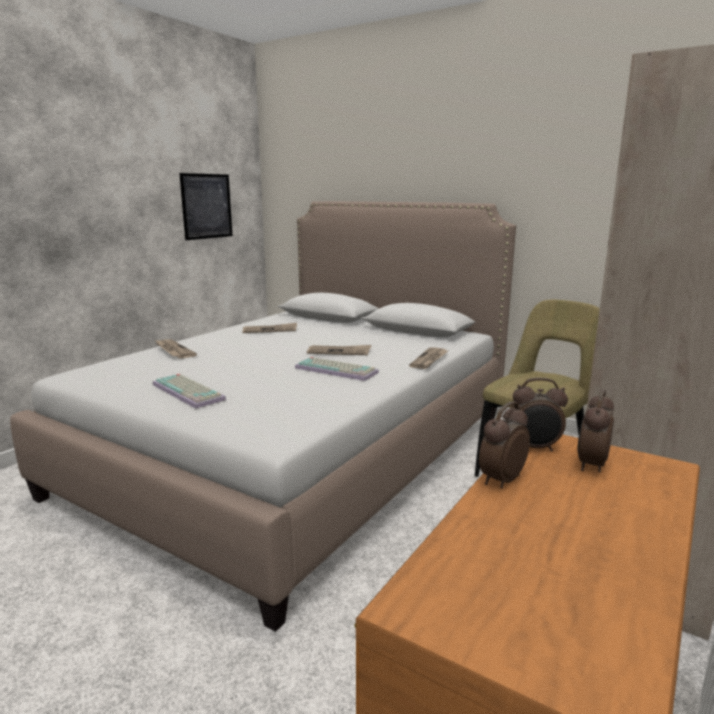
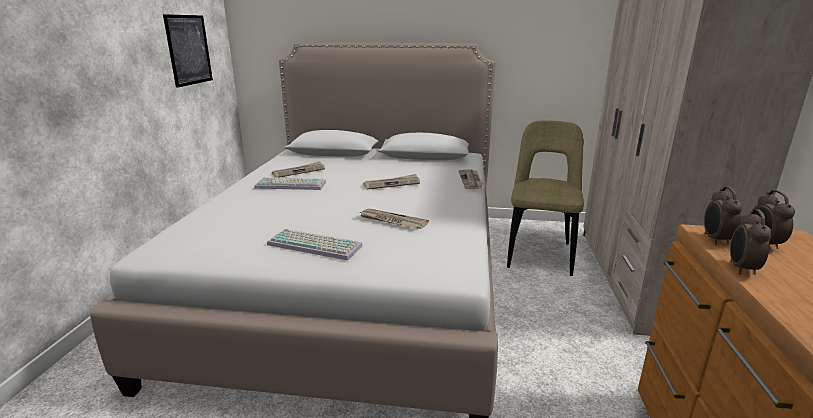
camera: 25 degrees left, 5 degrees up
(173, 350) = (237, 206): newspaper -> newspaper (392, 221)
(338, 370) = (415, 200): keyboard -> keyboard (292, 185)
(534, 448) = (715, 240): alarm clock -> alarm clock turned 120 degrees clockwise

